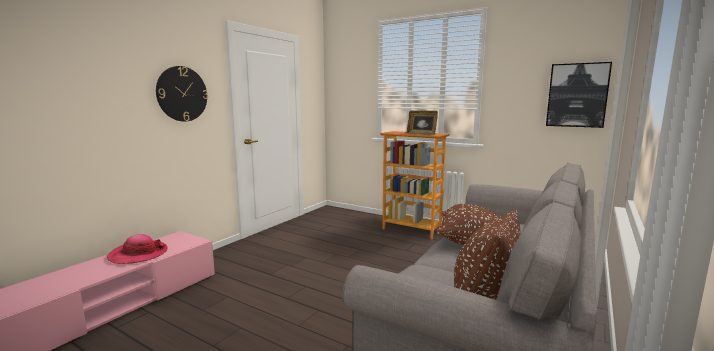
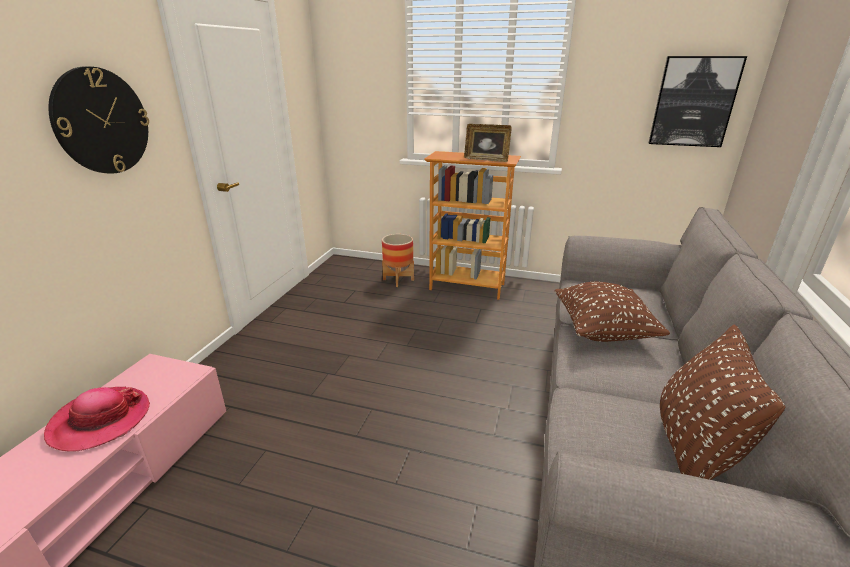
camera: 15 degrees left, 15 degrees up
(363, 222) = (398, 280): none -> planter

